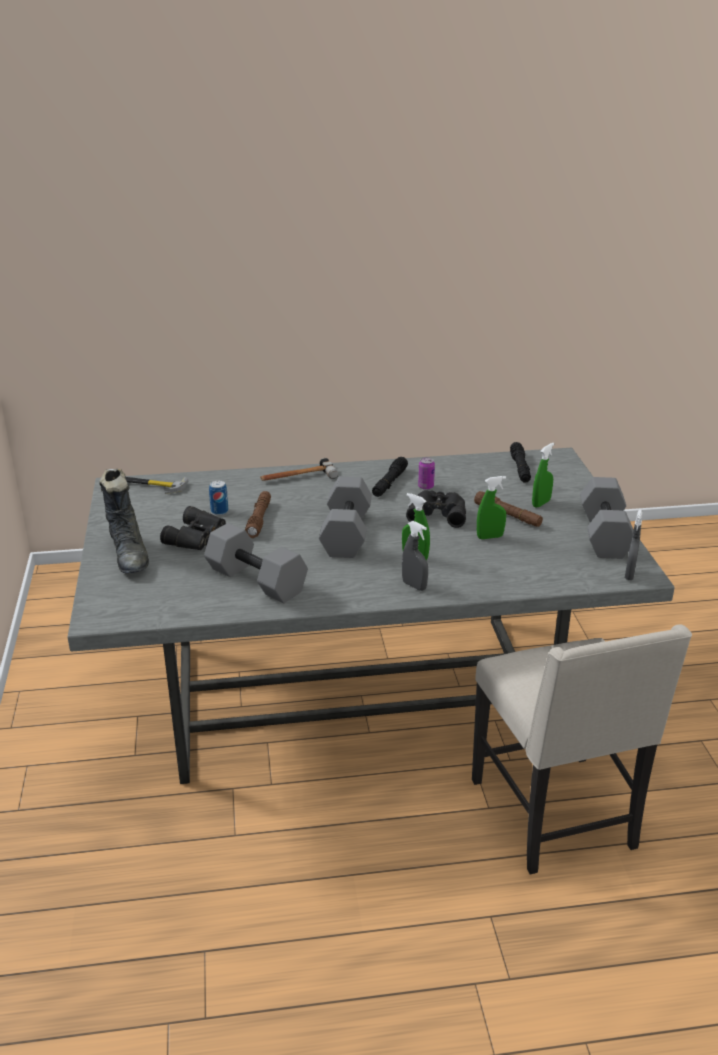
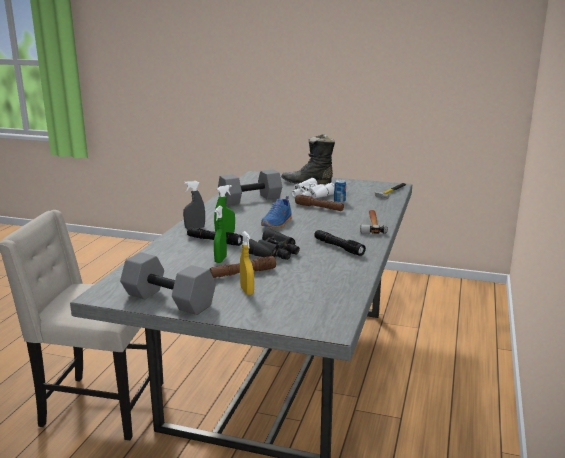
camera: 115 degrees right, 10 degrees down
(201, 538) = (310, 195): black binoculars -> white binoculars
(345, 533) = (278, 223): grey dumbbell -> blue shoe
(426, 487) = (320, 257): can -> none
(520, 468) = (321, 301): black flashlight -> black flashlight (214, 241)
(541, 503) = (247, 291): green spray bottle -> yellow spray bottle
(629, 574) = (107, 290): grey spray bottle -> none

